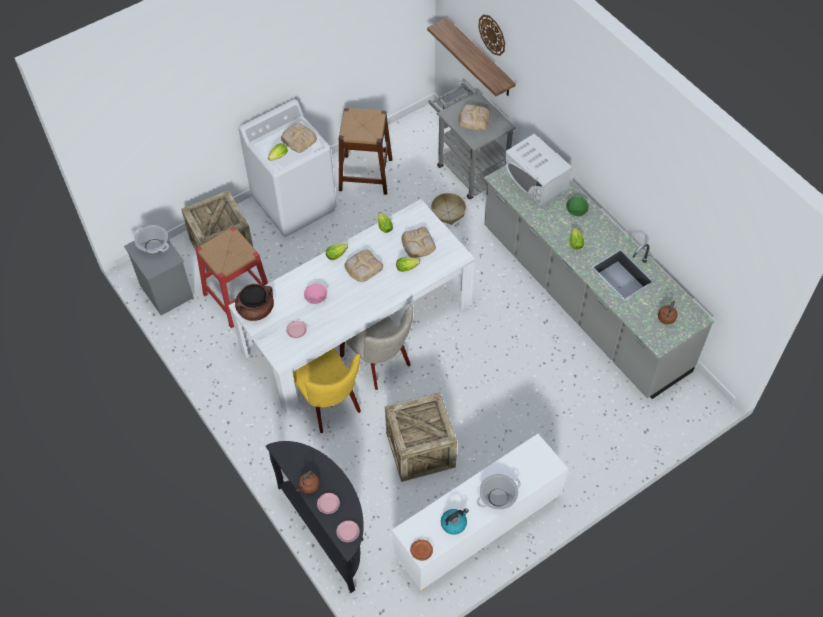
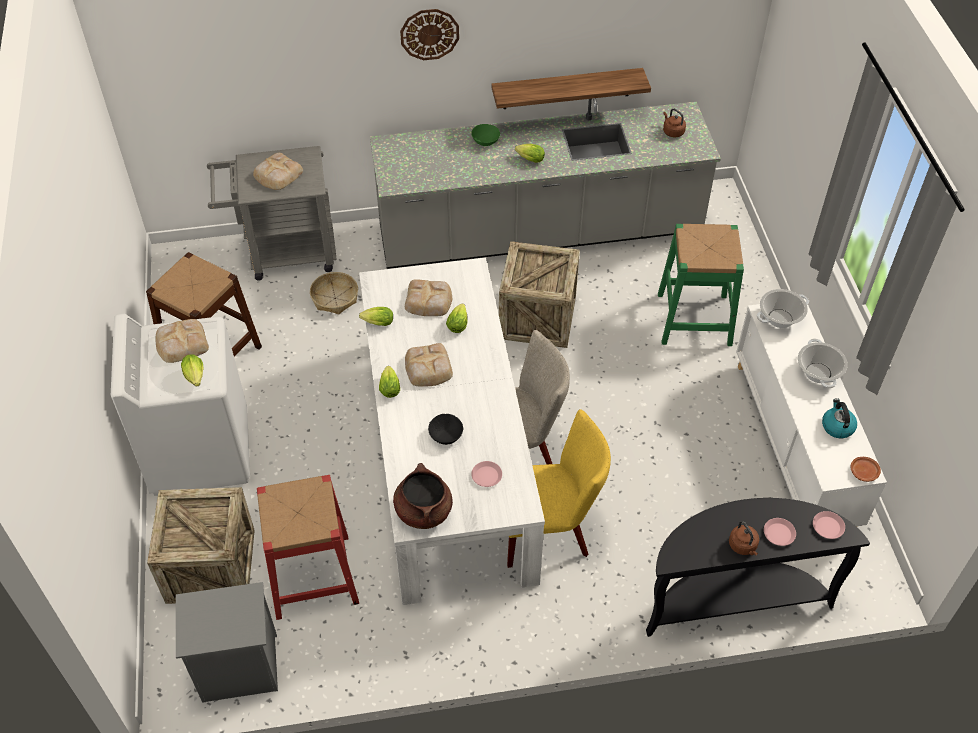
camera: 65 degrees left, 5 degrees down
(153, 246) = (206, 614): cooking pot -> cooking pot (780, 318)
(316, 298) = (446, 435): pink bowl -> black bowl
(420, 450) = (663, 459): crate -> crate (537, 317)
(479, 58) = (222, 108): shelf -> shelf (566, 88)
(492, 34) = (236, 53): wall clock -> wall clock (429, 34)
(536, 180) = (417, 155): white microwave -> none
(559, 426) = (694, 319): none -> green stool

